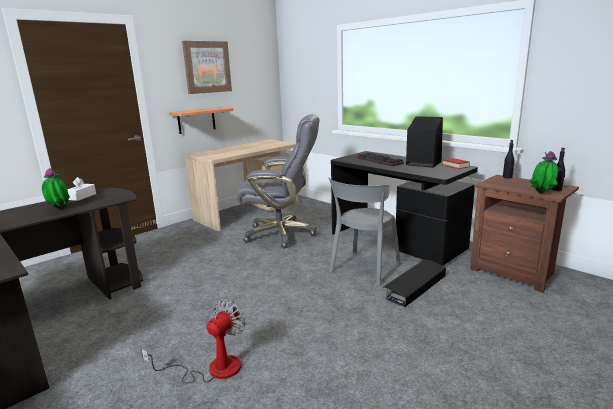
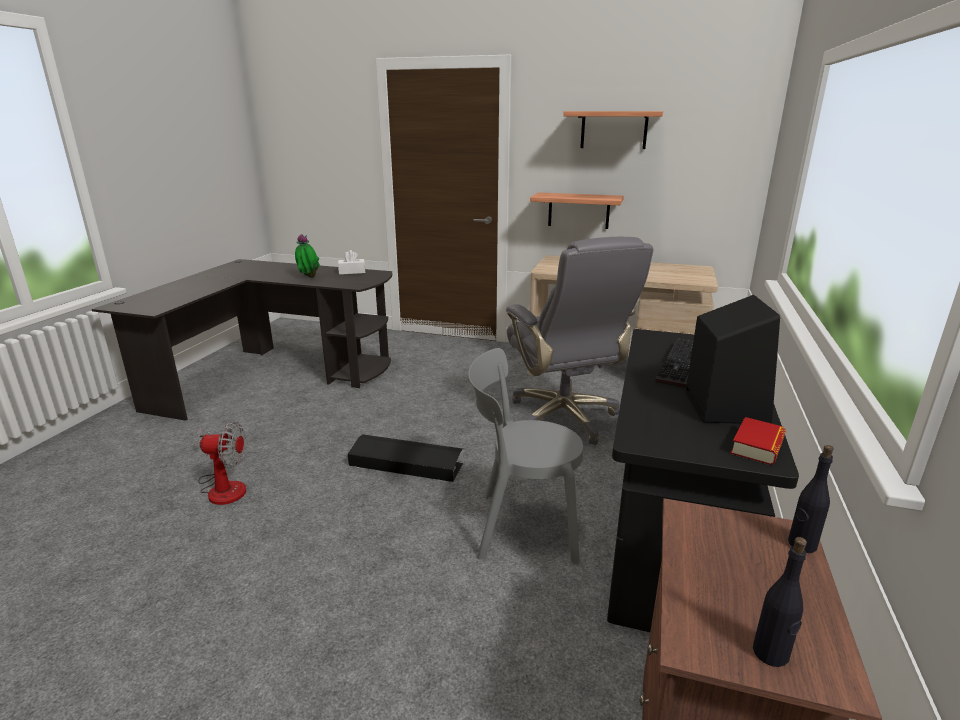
camera: 60 degrees right, 5 degrees up
(207, 67) = (614, 130): picture -> shelf
(414, 286) = (502, 602): black storage box -> black storage box (406, 464)
(542, 193) = (687, 620): potted plant -> none

